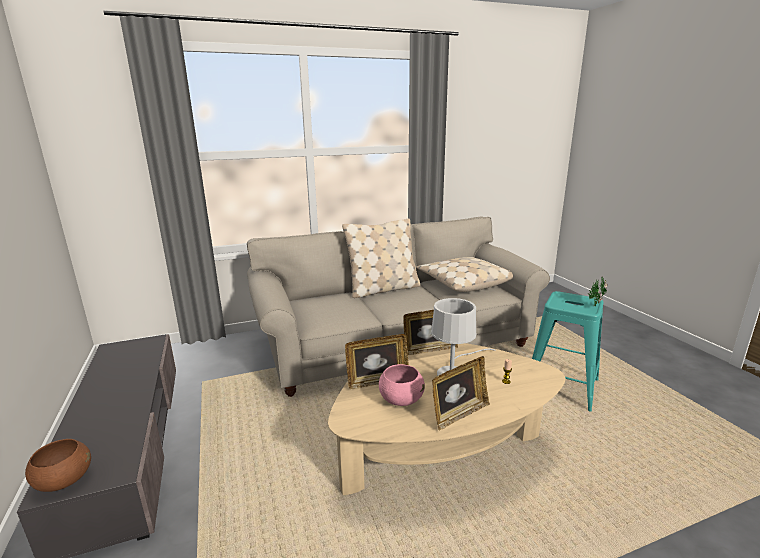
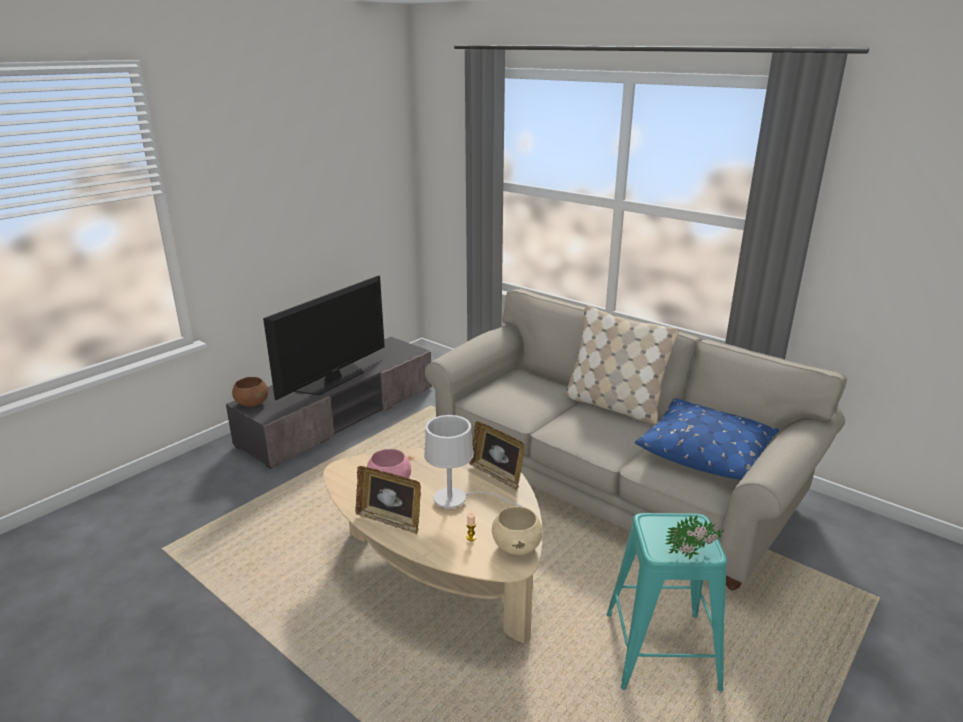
camera: 60 degrees right, 5 degrees up
(122, 400) = (333, 380): none -> television
(378, 381) = (411, 463): picture frame -> none
(463, 283) = (706, 451): beige pillow -> blue pillow
(526, 366) = (517, 546): none -> beige bowl

